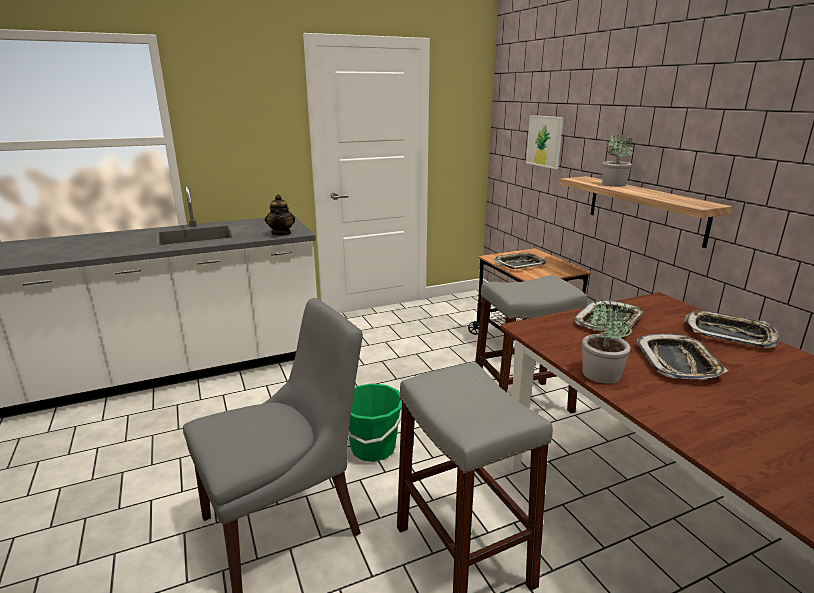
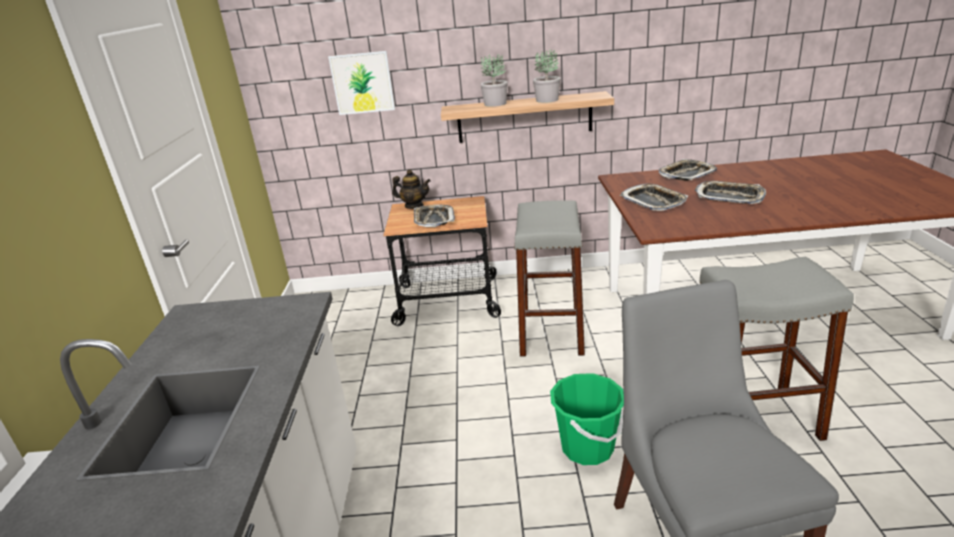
camera: 65 degrees left, 5 degrees up
(281, 233) = (289, 318): teapot -> teapot (414, 206)
(601, 374) = (747, 222): potted plant -> potted plant (547, 100)

